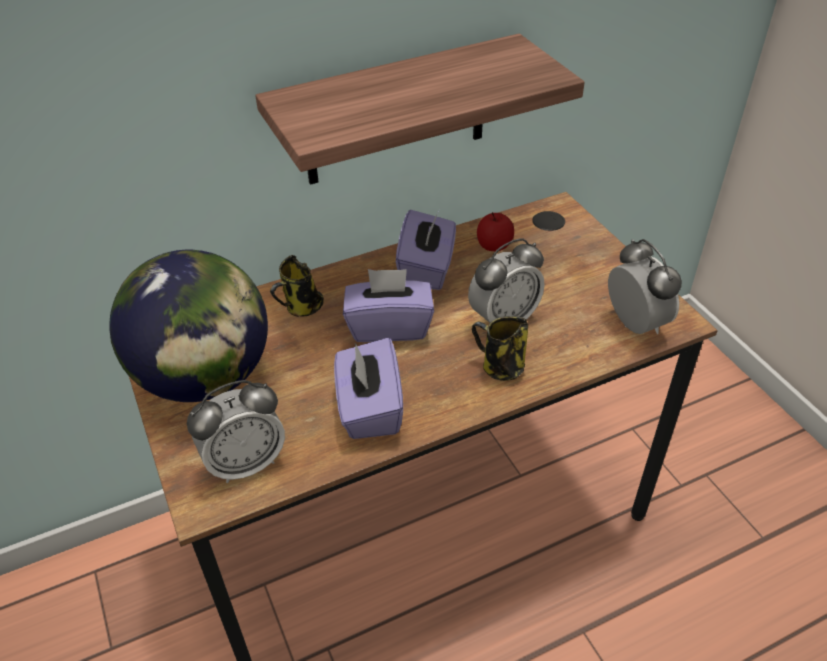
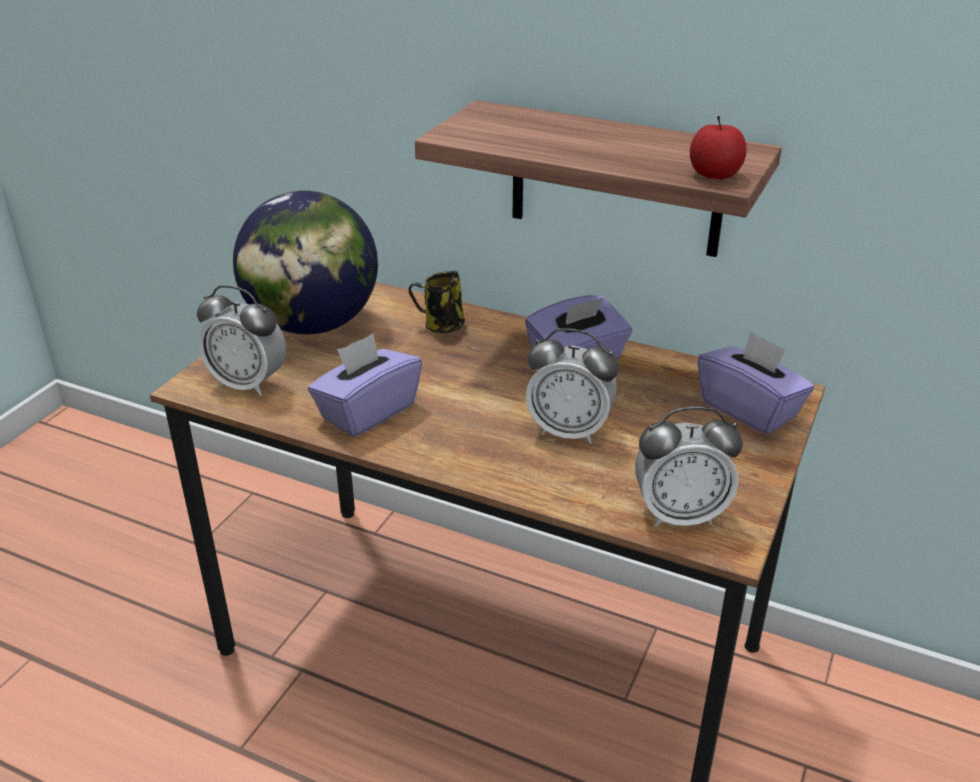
camera: 50 degrees right, 10 degrees down
(389, 326) = (476, 376): purple tissue box -> purple tissue box (749, 409)
(494, 245) = (666, 380): apple -> apple (714, 175)
(500, 367) = (502, 457): mug -> none
(635, 324) = (679, 515): alarm clock -> alarm clock turned 60 degrees clockwise

